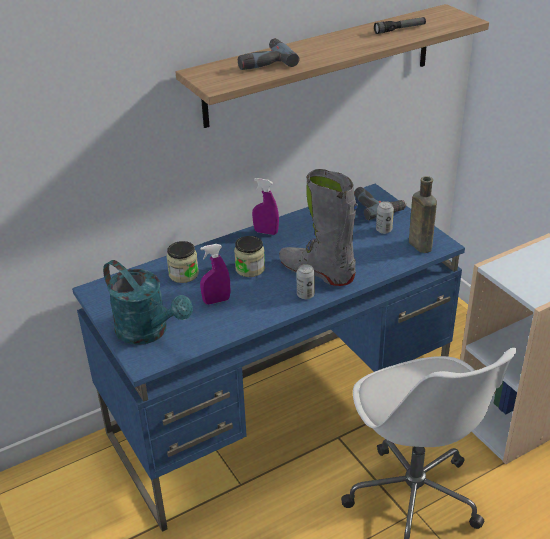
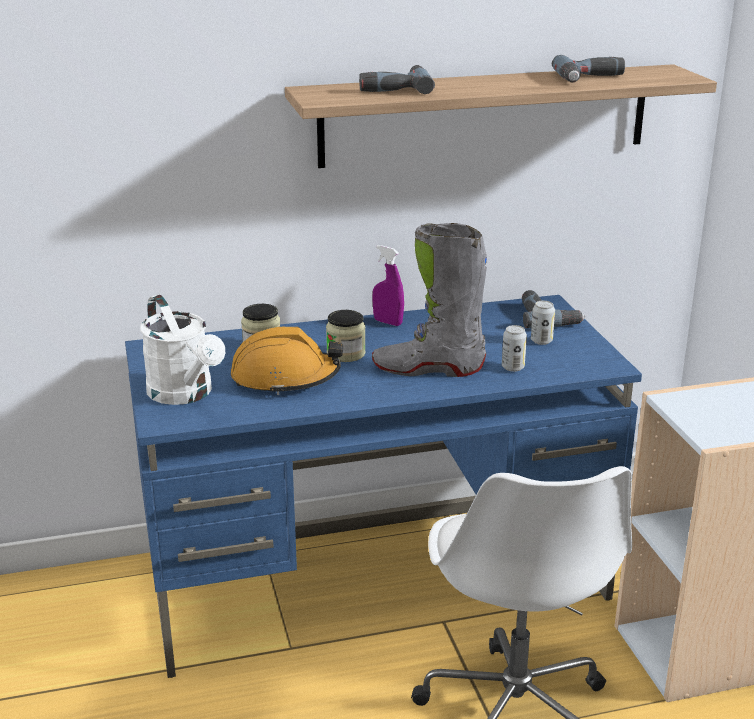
camera: 15 degrees right, 10 degrees down
(148, 332) = (185, 394): turquoise watering can -> white watering can
(216, 301) = (285, 378): purple spray bottle -> orange hard hat
(305, 295) = (399, 389): can -> can (513, 367)
(317, 272) = (428, 369): grey boot -> grey boot turned 45 degrees counterclockwise
(400, 29) = (591, 78): flashlight -> power drill
(419, 244) = (580, 361): brown bottle -> none

